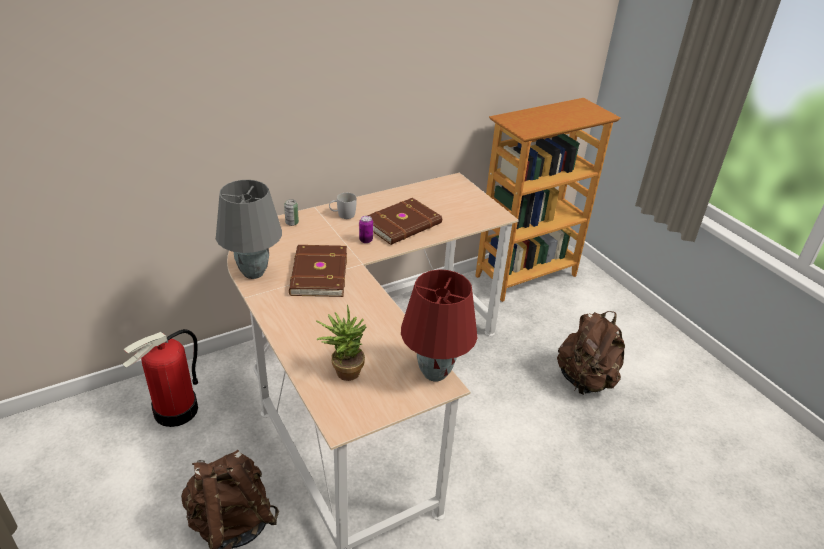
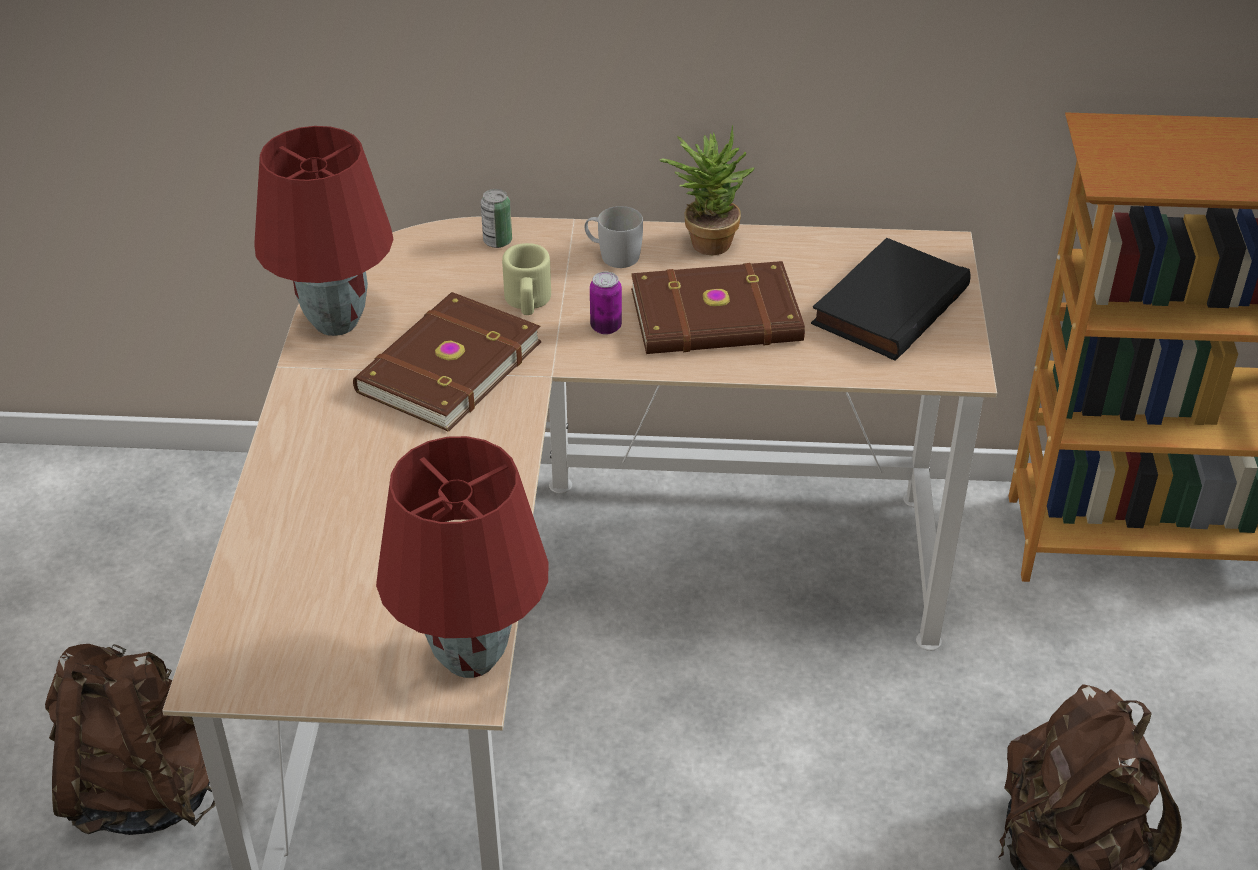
camera: 35 degrees right, 5 degrees up
(176, 411) = (206, 542): fire extinguisher -> none
(252, 272) = (335, 322): grey table lamp -> red table lamp
(326, 241) = (527, 302): none -> beige mug
(343, 371) = (312, 579): potted plant -> potted plant (705, 240)
(456, 203) = (887, 304): none -> black book

